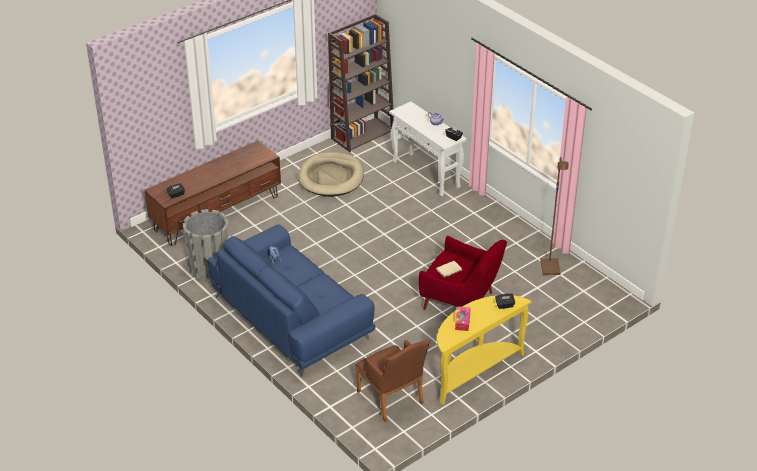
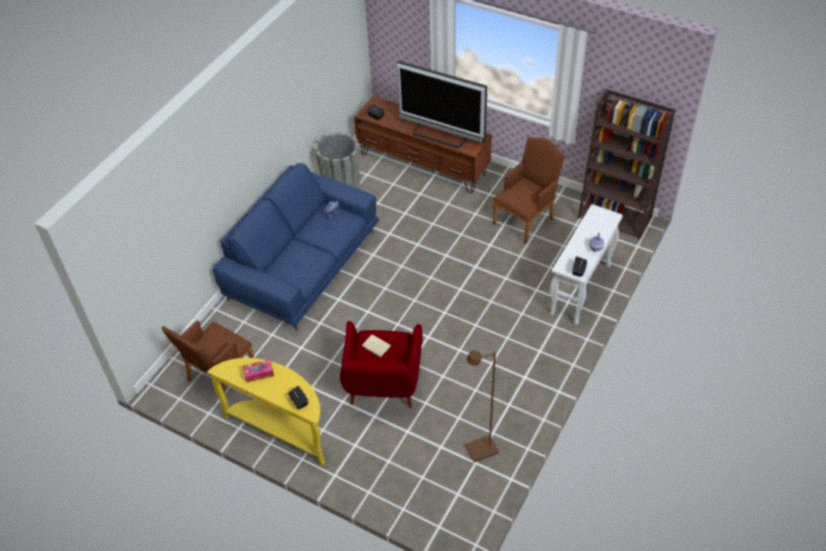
camera: 70 degrees right, 10 degrees up
(234, 166) = (440, 134): none -> television
(331, 177) = (526, 219): beige dog bed -> brown armchair

